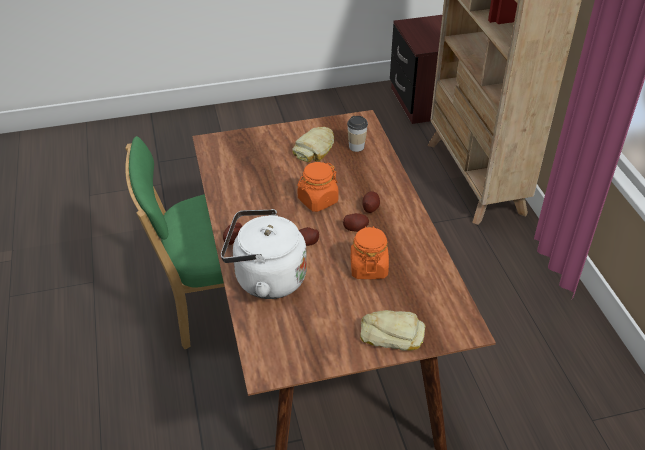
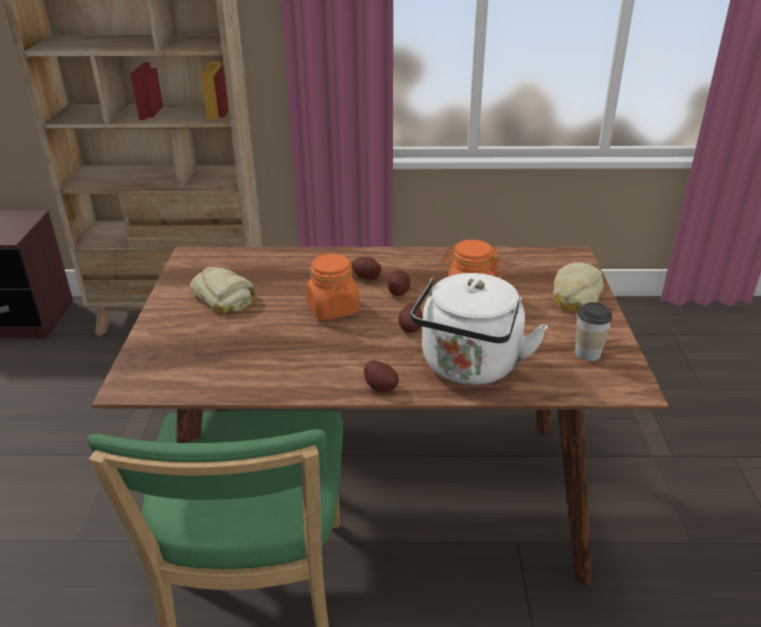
camera: 75 degrees left, 10 degrees down
(356, 147) = (243, 268): cup -> cup (587, 353)

